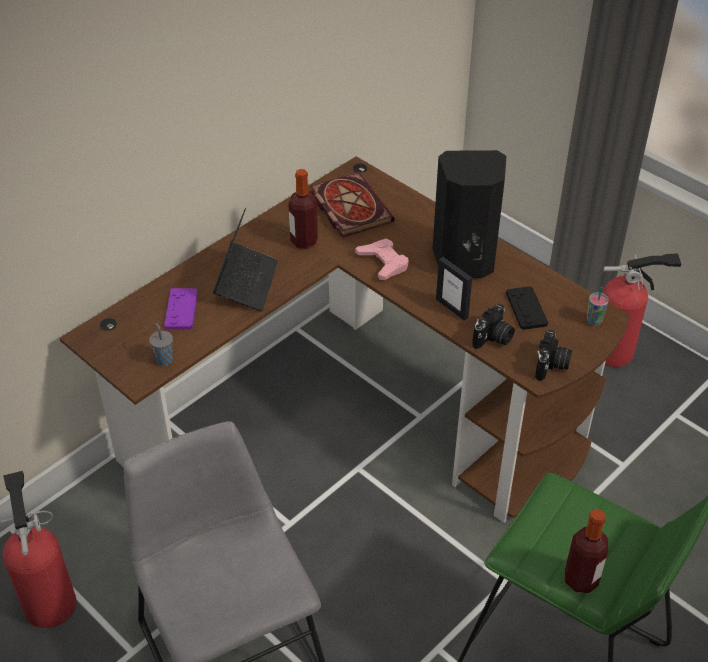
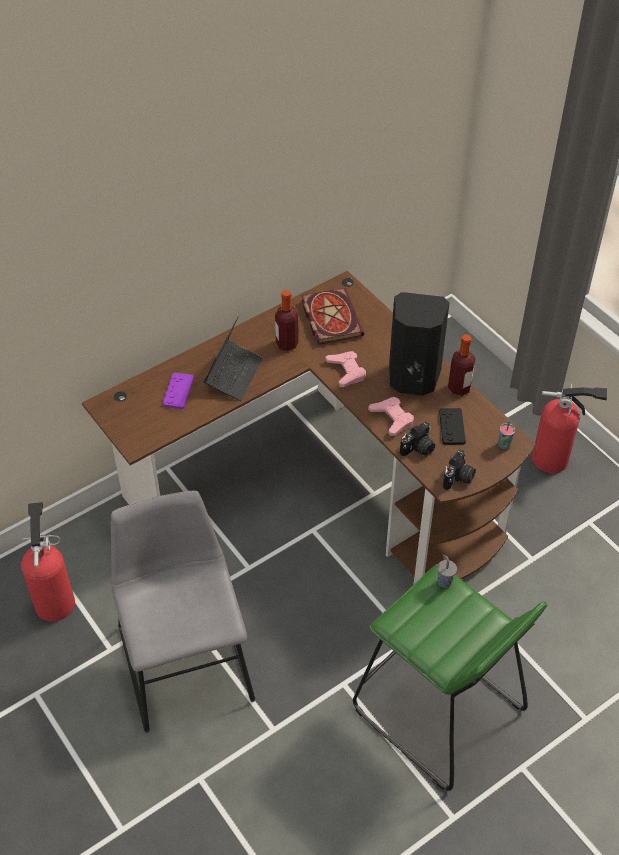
camera: 10 degrees right, 5 degrees up
(164, 359) = (157, 431): grey cup -> grey cup (444, 581)
(452, 308) = (392, 418): picture frame -> pink game controller
(581, 580) = (437, 651): bottle -> bottle (459, 388)

